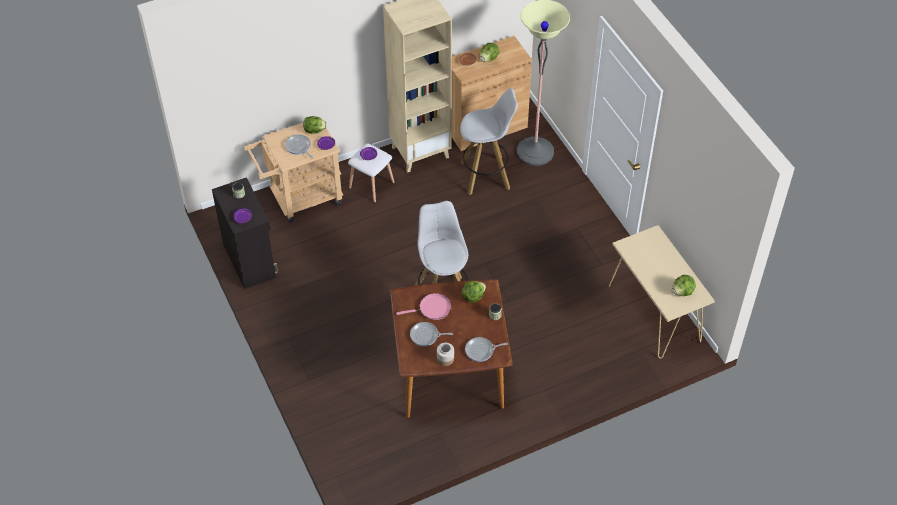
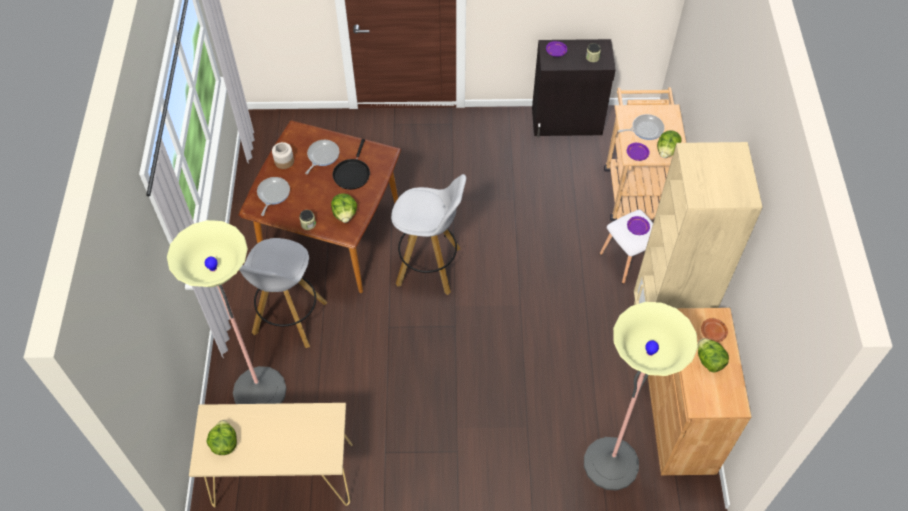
camera: 115 degrees right, 5 degrees up
(432, 309) = (352, 173): pink frying pan -> black frying pan
(486, 175) = (592, 386): white stool -> white stool (289, 319)
(606, 355) = (260, 391): none -> floor lamp

